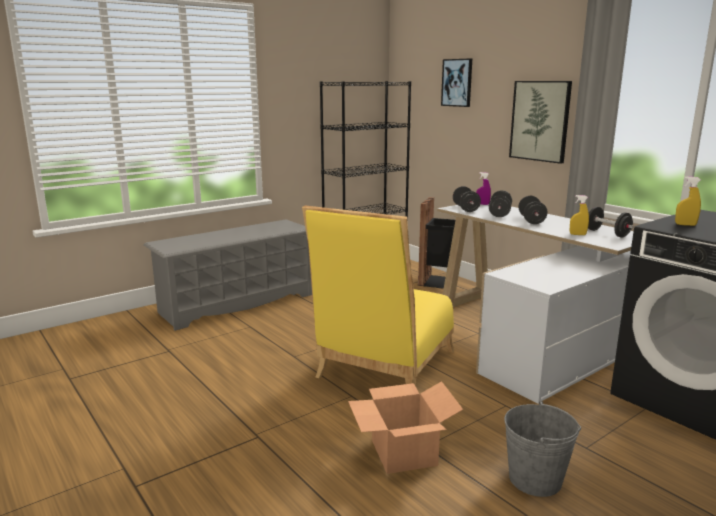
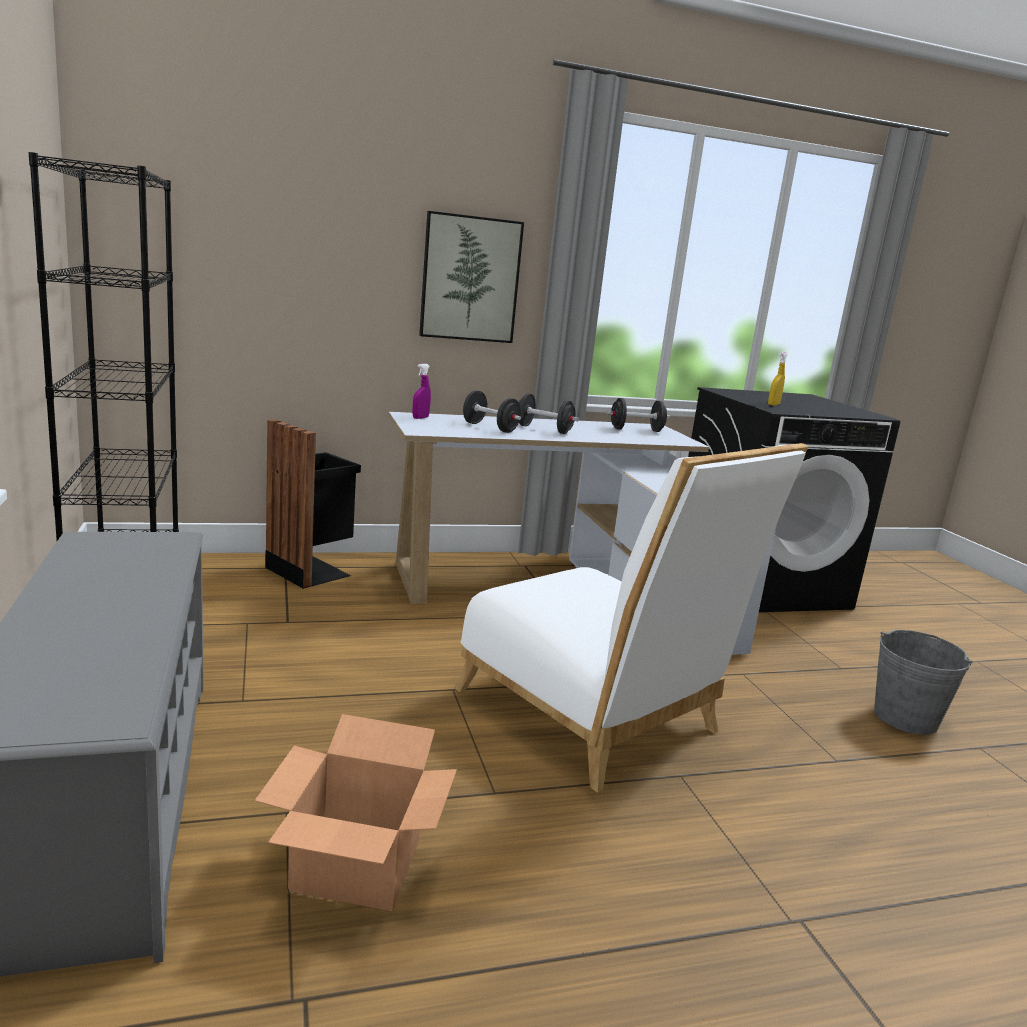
camera: 70 degrees left, 0 degrees up
(383, 367) = (597, 718): yellow chair -> white chair
(404, 453) = (854, 782): cardboard box -> cardboard box (358, 865)
(457, 82) = (289, 198): picture -> none
(465, 209) = (435, 428): black dumbbell -> none
(577, 234) = (632, 437): yellow spray bottle -> none

